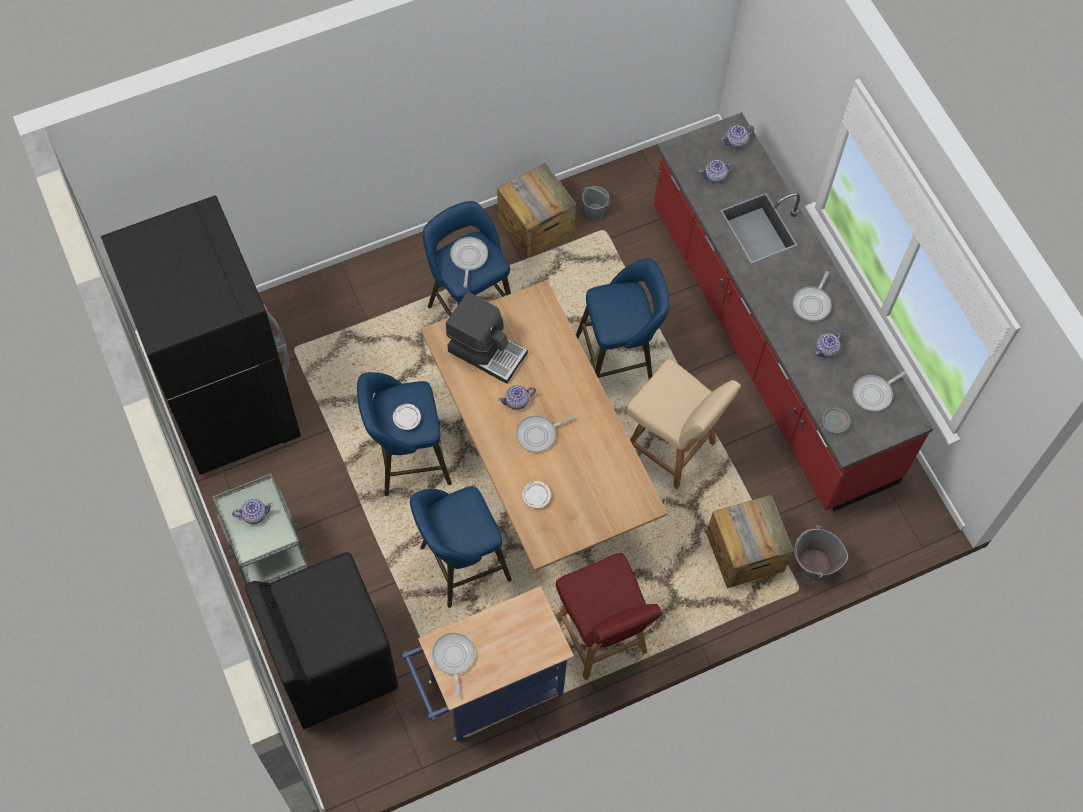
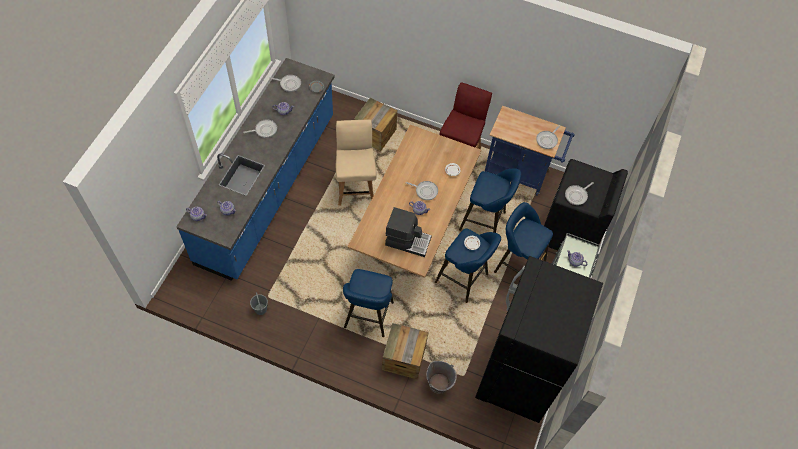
camera: 135 degrees left, 5 degrees down
(468, 258) = (369, 287): frying pan -> frying pan (577, 195)
(487, 351) = (407, 240): coffee machine -> coffee machine turned 120 degrees clockwise
(535, 225) = (293, 328): crate -> crate (404, 357)
(618, 360) = (333, 238): blue stool -> blue stool (517, 266)
(769, 344) = (268, 188): red counter -> blue counter
(813, 566) = (357, 109): grey bucket -> grey bucket (439, 383)

